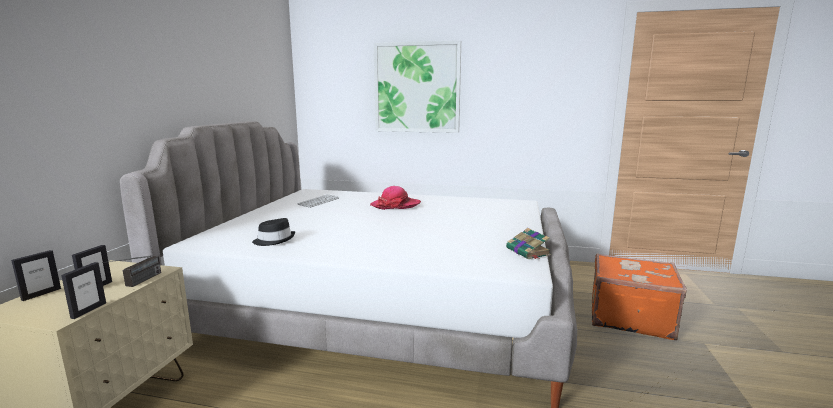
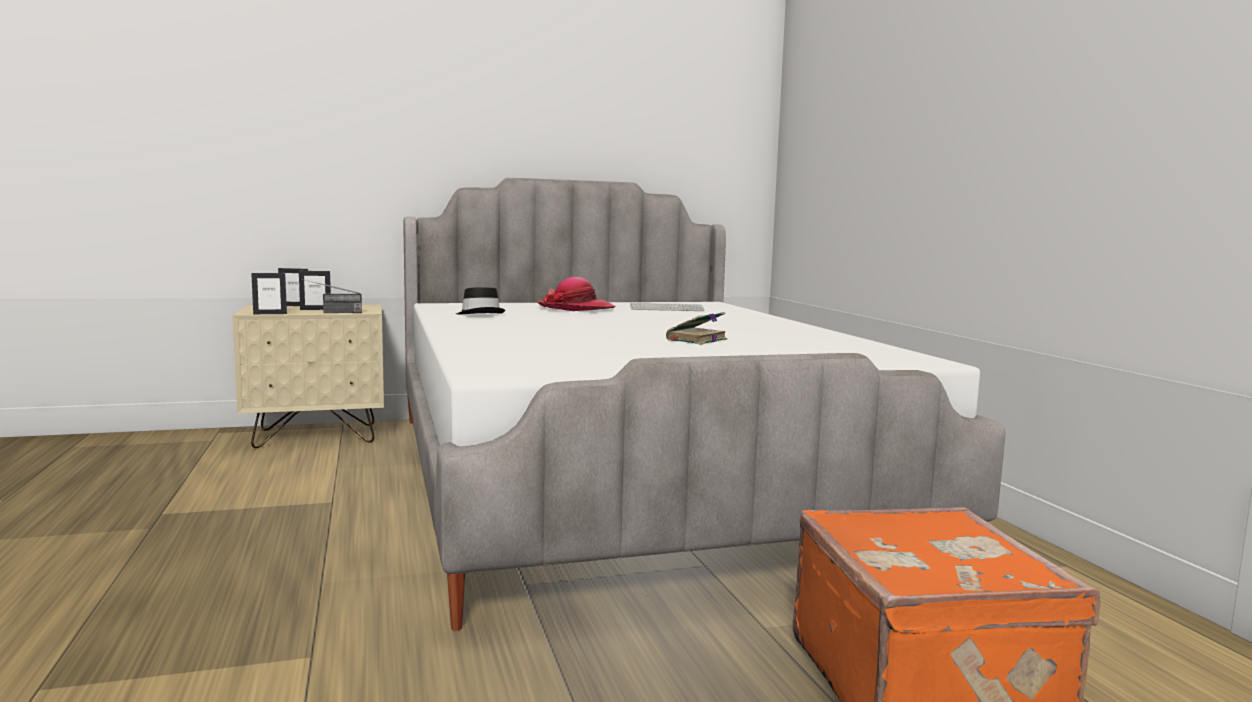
camera: 60 degrees right, 5 degrees down
(395, 205) = (720, 325): hat -> hat (575, 309)
(417, 88) = (903, 120): picture -> none
(528, 252) = (578, 369): book -> book (695, 340)

